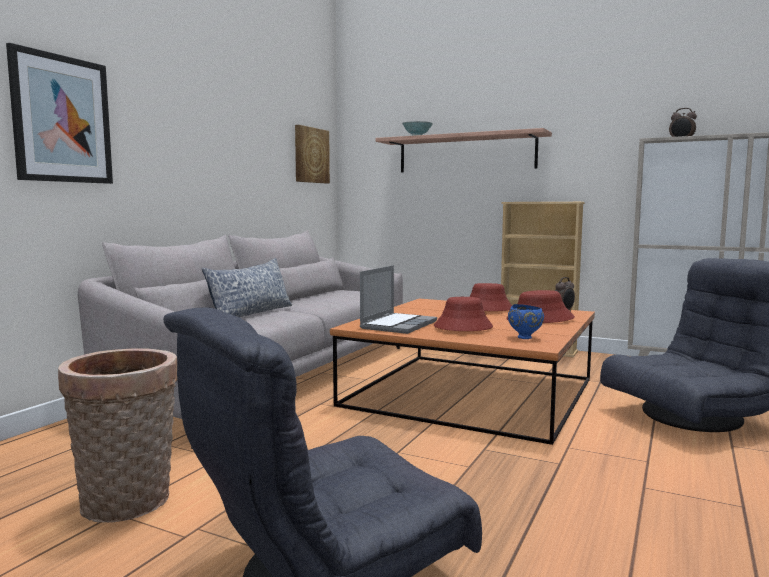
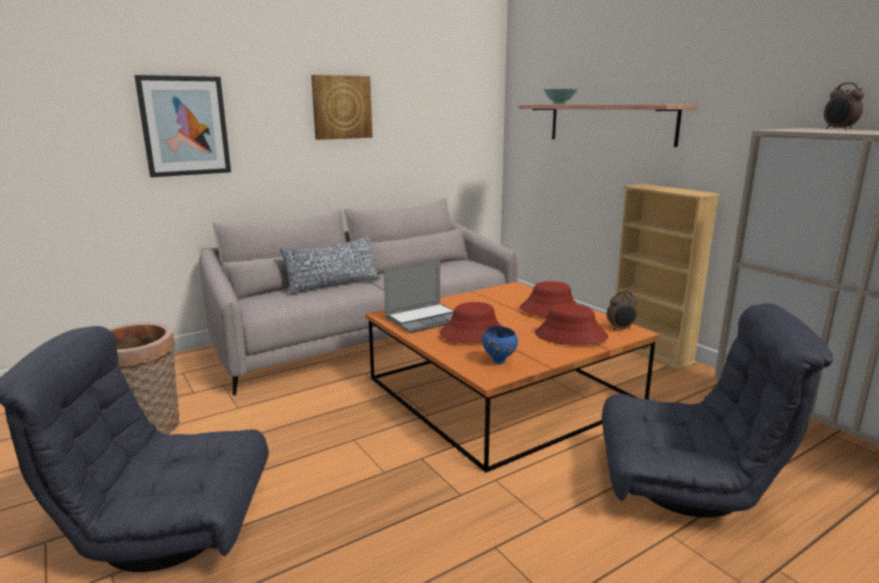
camera: 30 degrees right, 10 degrees up
(311, 155) = (464, 121): picture -> picture (341, 107)

